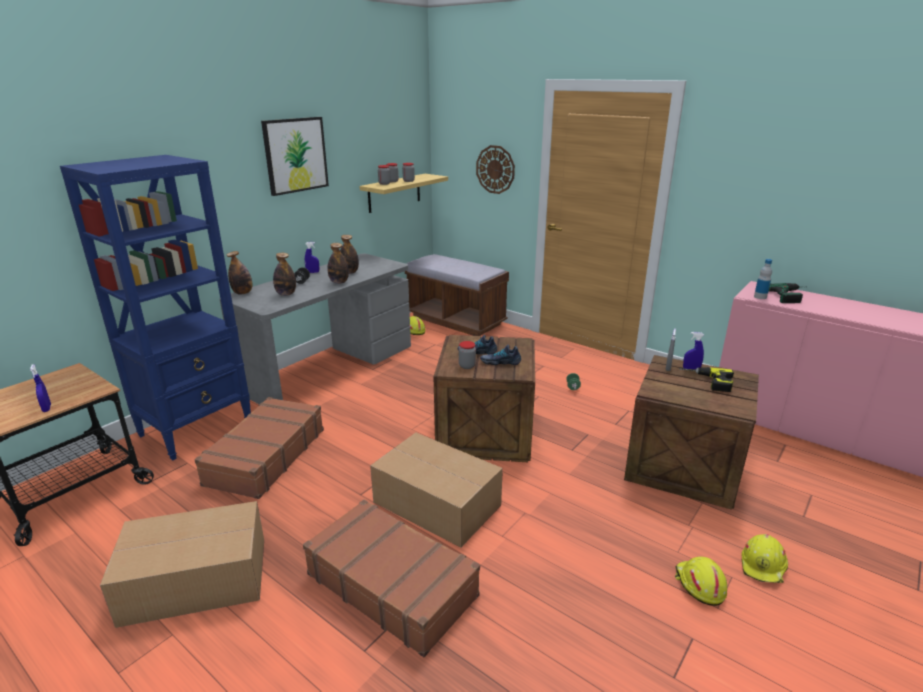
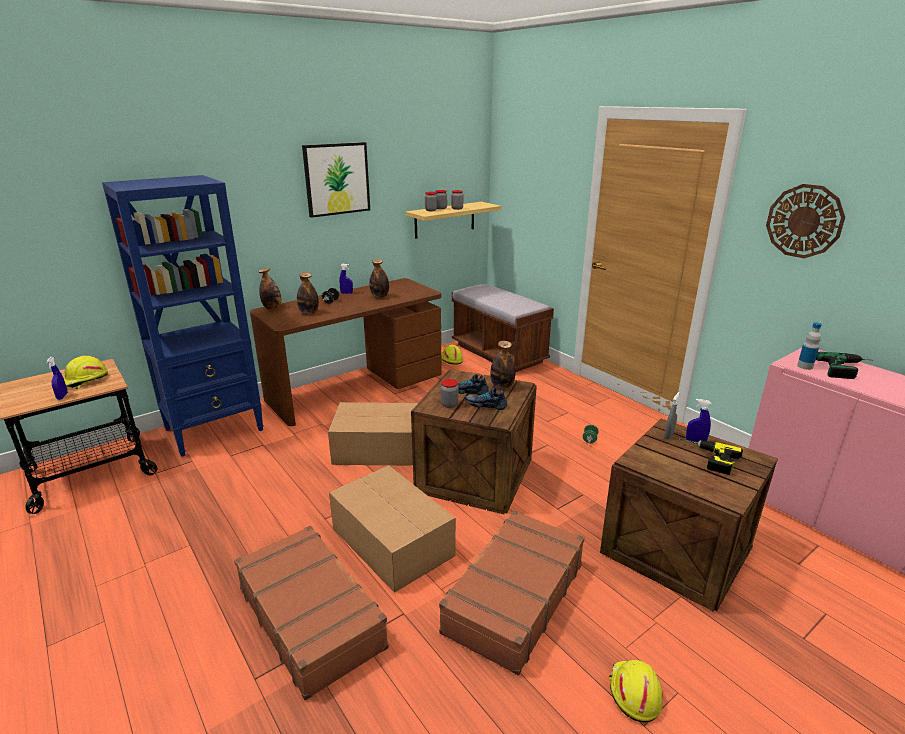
camera: 15 degrees right, 0 degrees up
(194, 579) = (145, 573): cardboard box -> cardboard box (379, 448)
(265, 456) = (259, 466): brown suitcase -> brown suitcase (513, 598)
(330, 367) = (356, 387): grey desk -> brown desk
(339, 282) = (364, 305): bottle -> bottle (502, 386)
(495, 169) = (547, 201): wall clock -> wall clock (804, 221)
(763, 566) = (723, 688): yellow hard hat -> yellow hard hat (85, 381)

